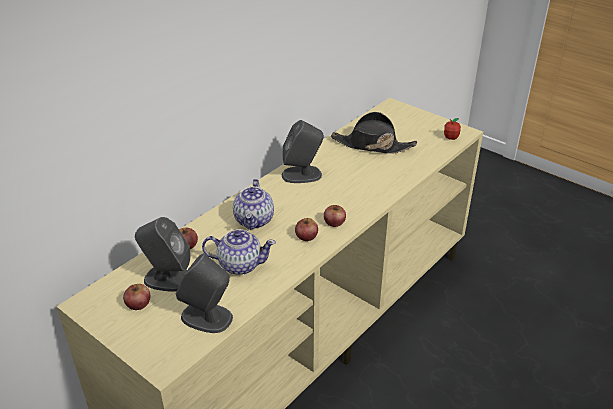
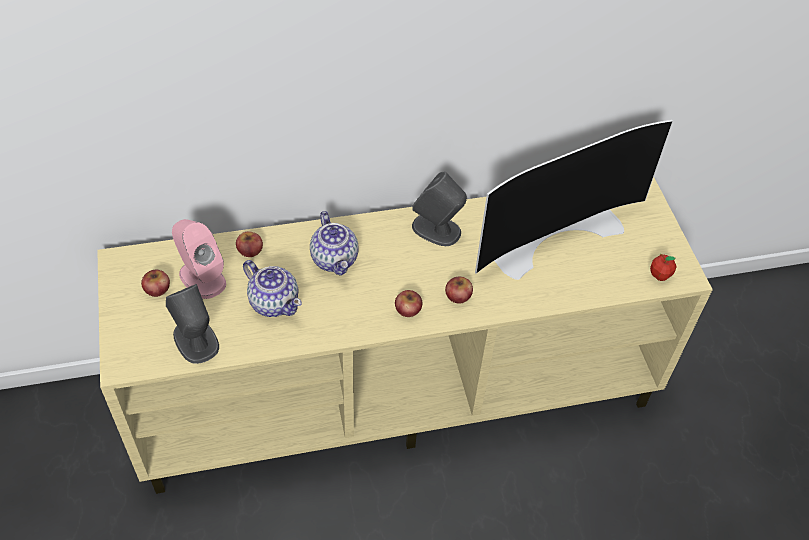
camera: 35 degrees right, 15 degrees up
(167, 278) = (202, 278): grey speaker -> pink speaker
(254, 220) = (335, 259): teapot -> teapot turned 60 degrees counterclockwise
(306, 236) = (364, 308): apple -> apple (458, 295)
(372, 145) = (554, 233): black hat -> television

